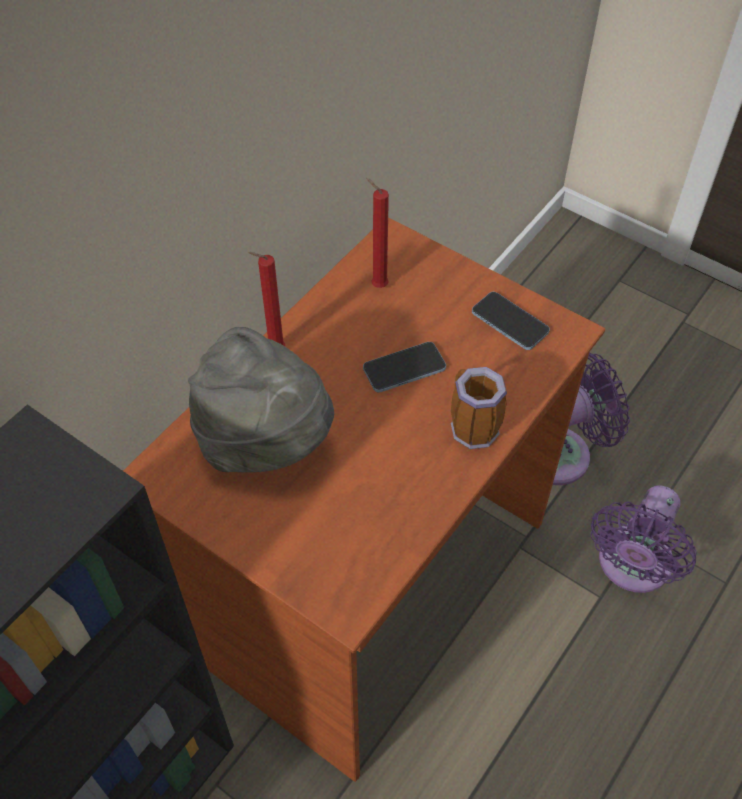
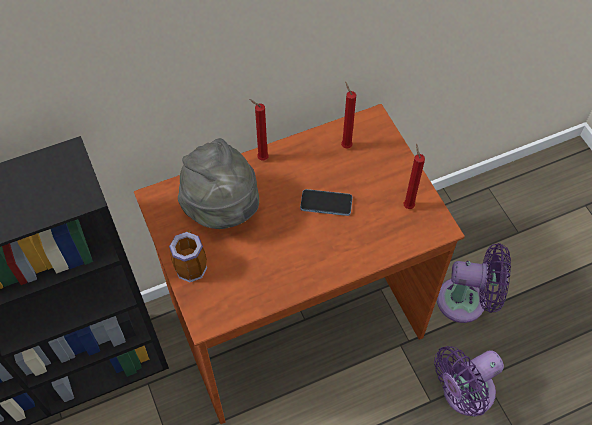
camera: 30 degrees right, 5 degrees up
(470, 428) = (339, 256): mug -> mug (190, 266)
(510, 322) = (407, 205): phone -> red candle

